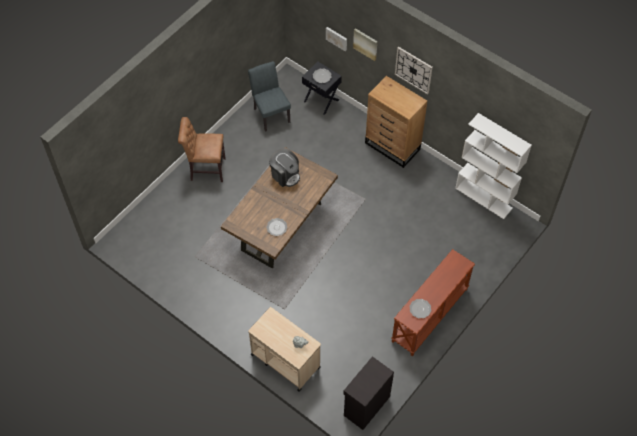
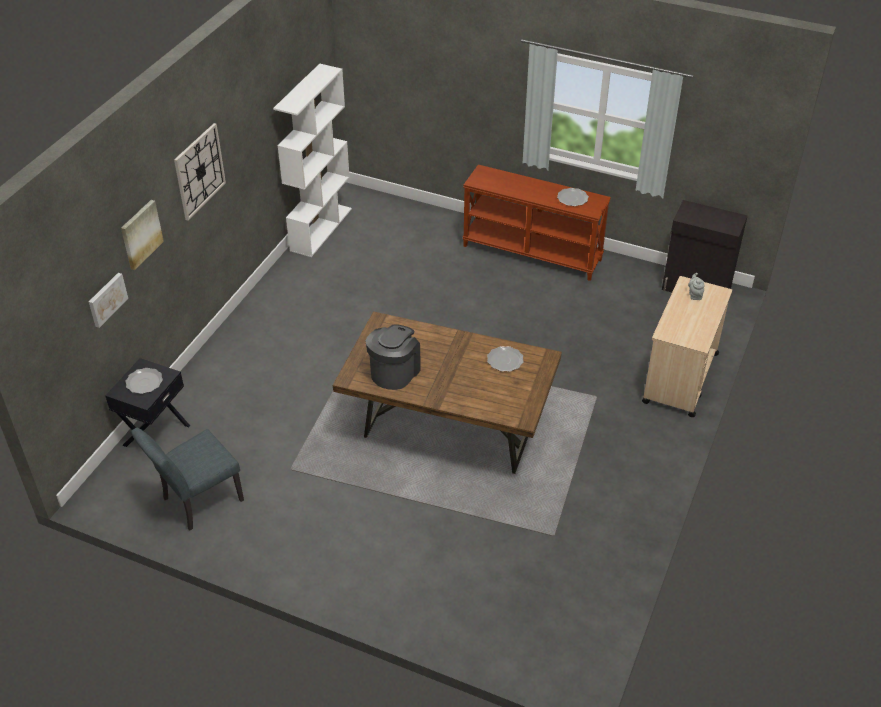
camera: 105 degrees left, 15 degrees down
(205, 169) = (356, 571): brown chair -> none
(393, 146) = (246, 330): brown dresser -> none

